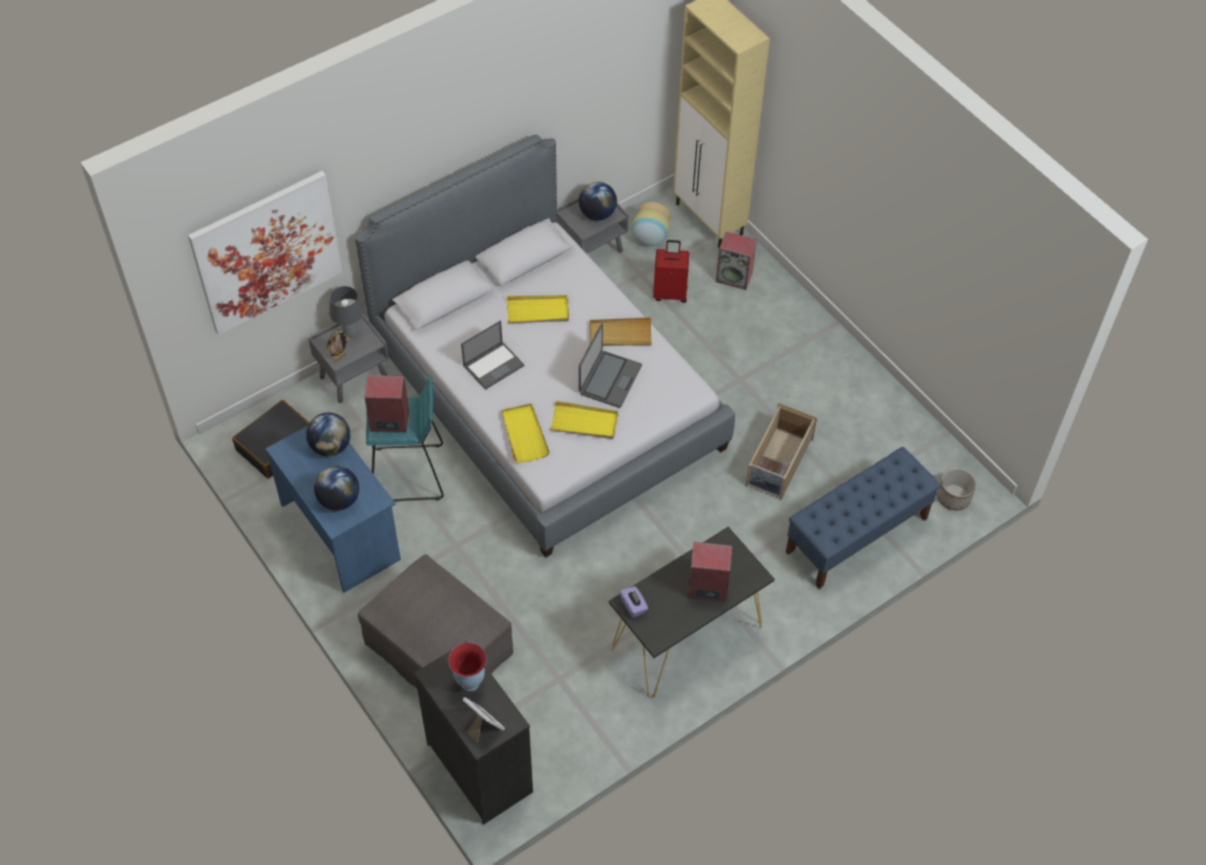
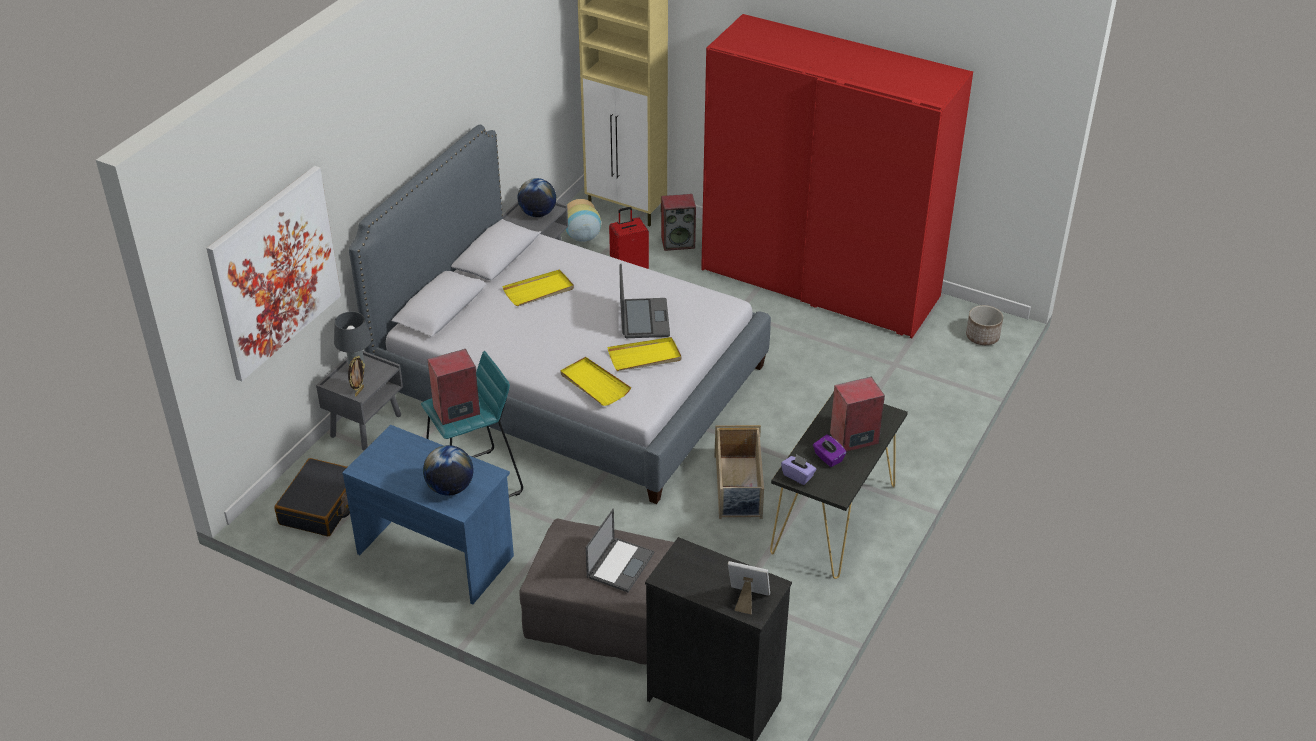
camera: 25 degrees left, 15 degrees down
(331, 446) = (411, 448): globe -> none
(469, 682) = (707, 569): vase -> none
(494, 365) = (526, 342): laptop -> laptop (620, 564)
(620, 334) = (629, 284): beige tray -> none
(671, 598) = (828, 458): none -> purple tissue box
(778, 463) = (816, 361): beige storage box -> beige storage box (738, 487)
(838, 375) = (820, 283): none -> red wardrobe
(856, 535) = (923, 391): blue bench -> none

